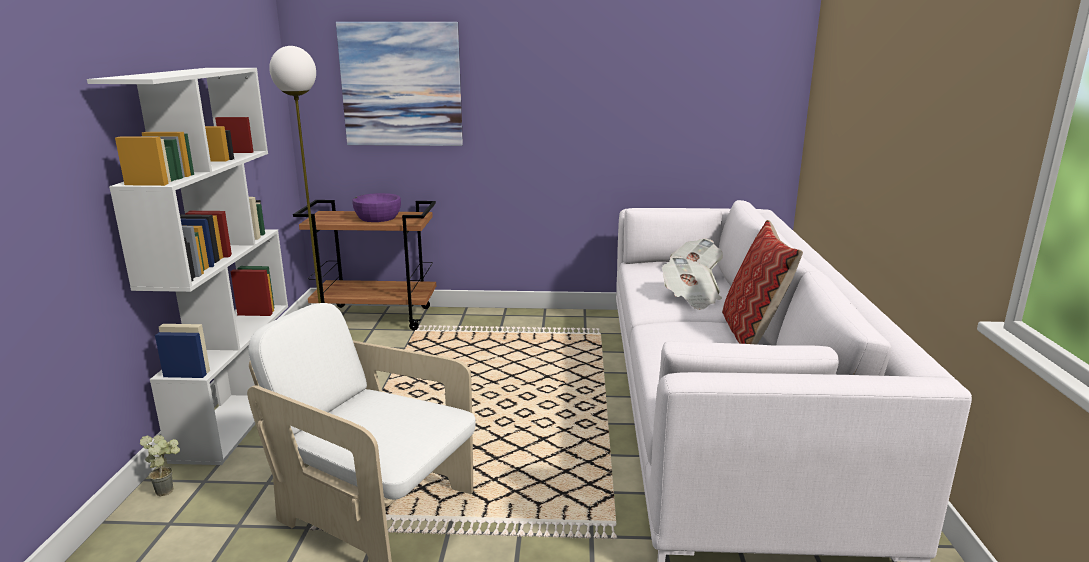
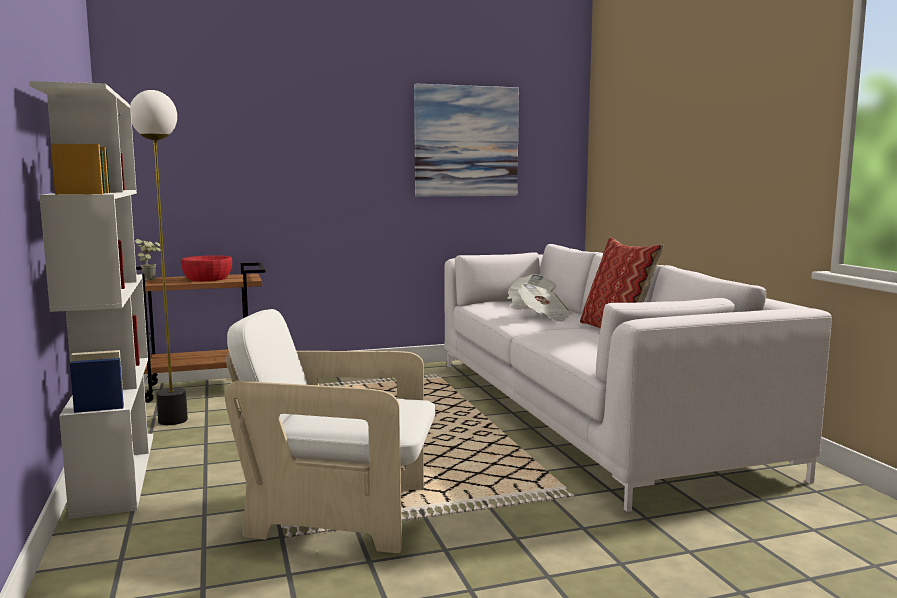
camera: 20 degrees left, 10 degrees down
(169, 489) = (92, 536): potted plant -> potted plant (151, 279)
(378, 218) = (207, 278): purple bowl -> red bowl
(401, 85) = (226, 146): picture -> picture (466, 141)

